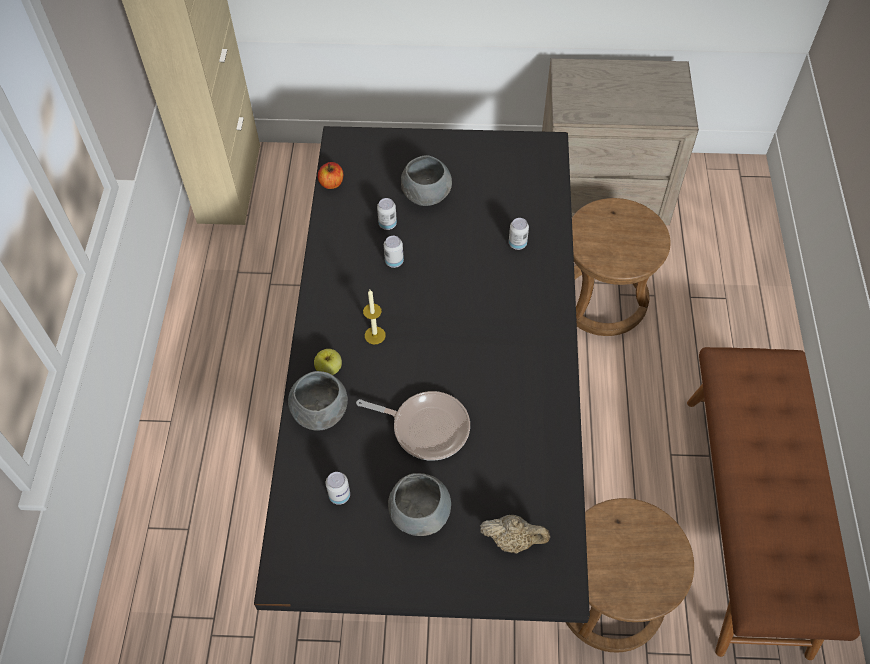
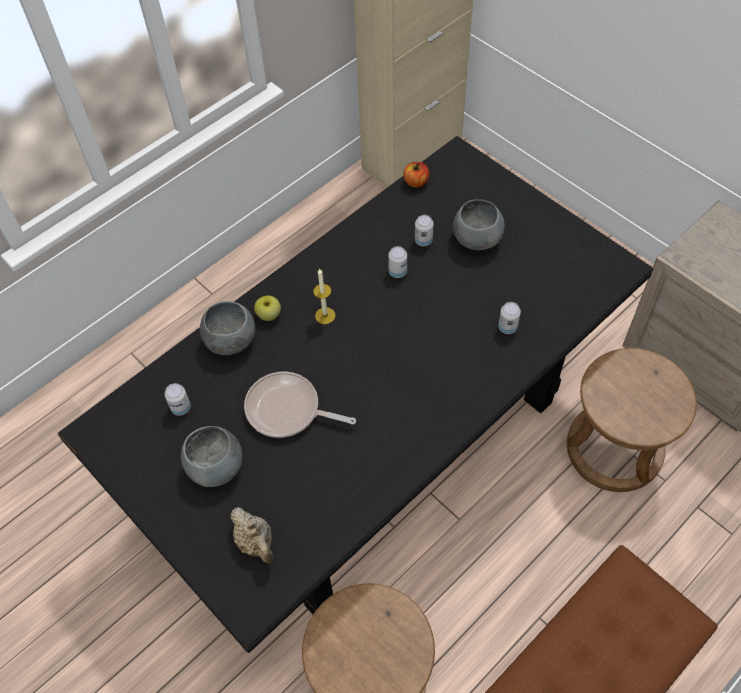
camera: 45 degrees right, 0 degrees up
(426, 427) = (287, 410): frying pan -> frying pan turned 135 degrees clockwise

